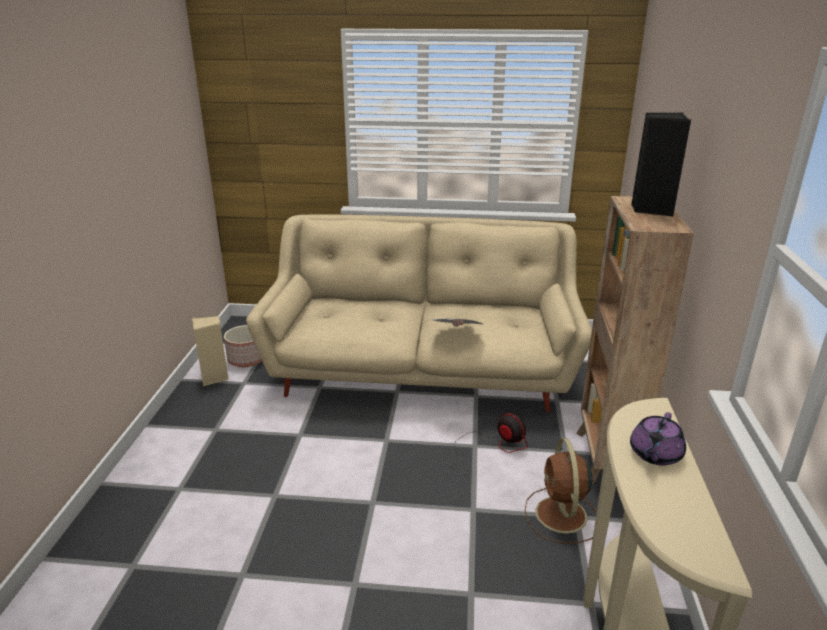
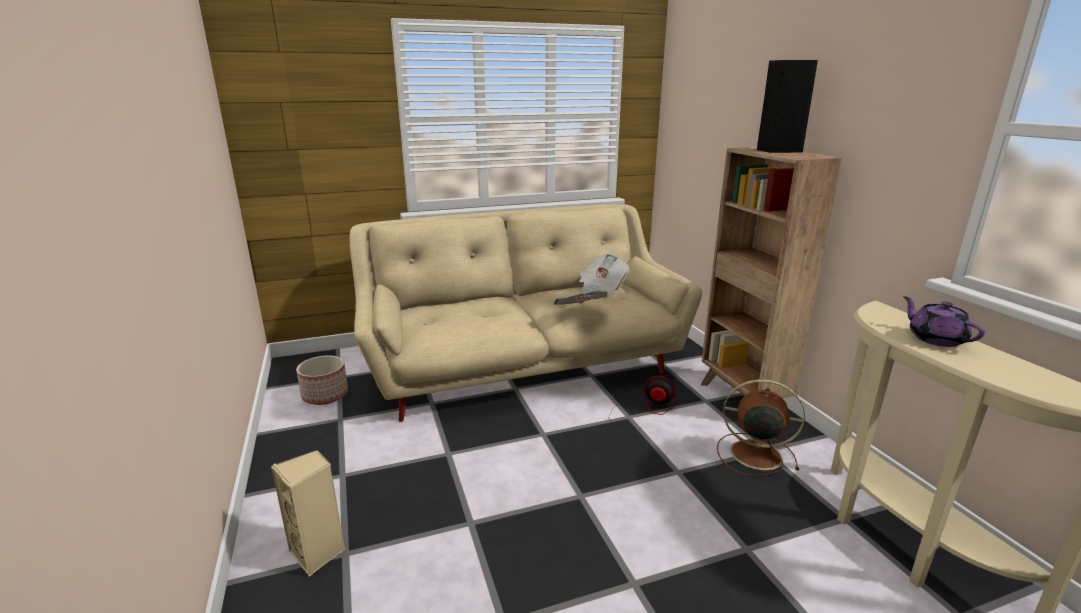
camera: 25 degrees left, 5 degrees down
(214, 377) = (299, 422): beige speaker -> beige speaker (318, 553)
(503, 312) = (601, 289): none -> newspaper
(561, 516) = (753, 454): brown fan -> brown fan turned 135 degrees clockwise
(655, 454) = (935, 339): purple teapot -> purple teapot turned 150 degrees clockwise

